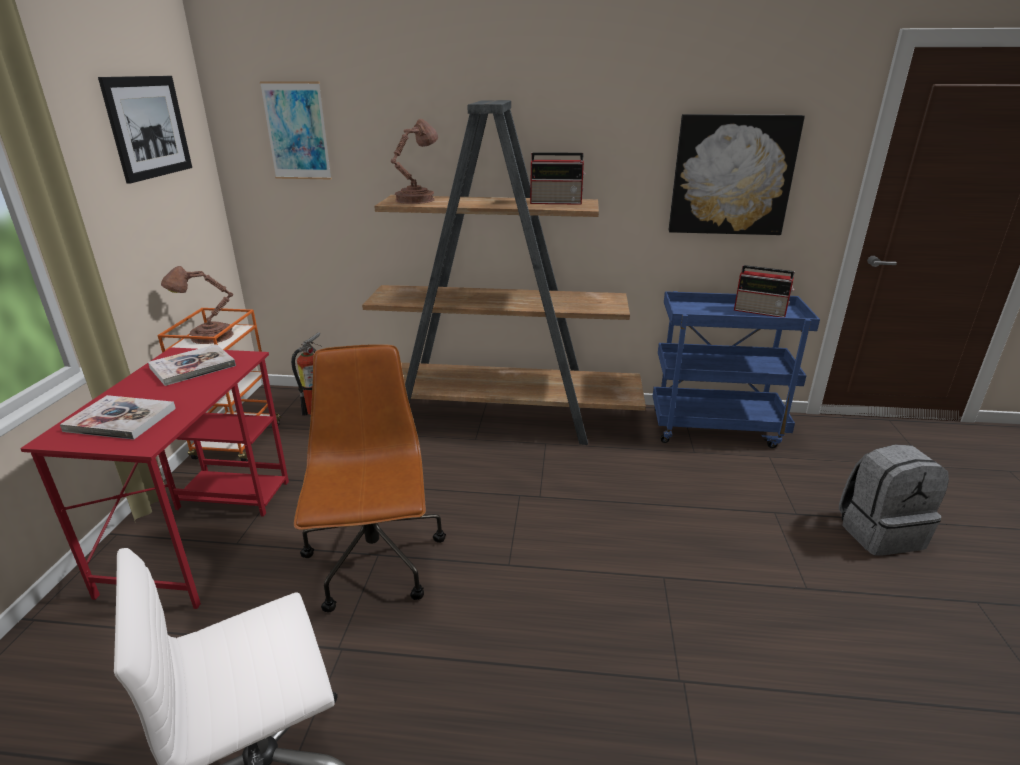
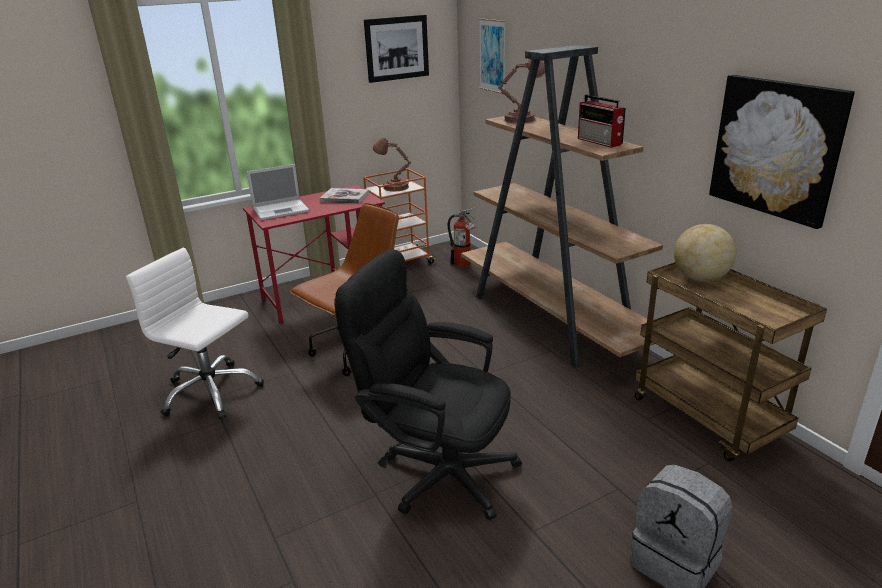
camera: 55 degrees right, 0 degrees up
(121, 419) = (282, 210): book -> laptop
(673, 608) = (437, 470): none -> black office chair
(692, 308) = (700, 279): none -> globe
(716, 428) = (709, 418): blue cart -> brown cart
(761, 311) = (761, 307): radio -> none

